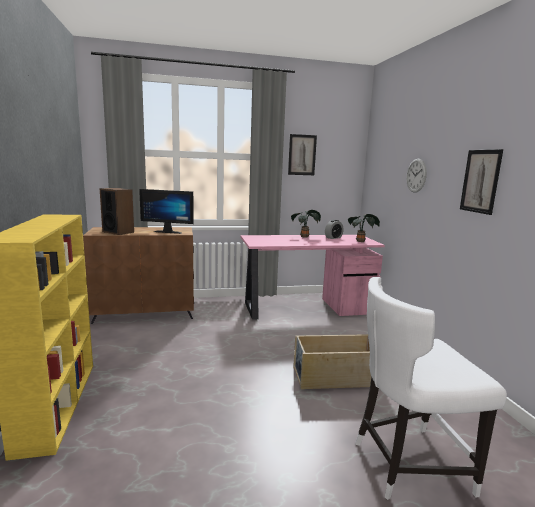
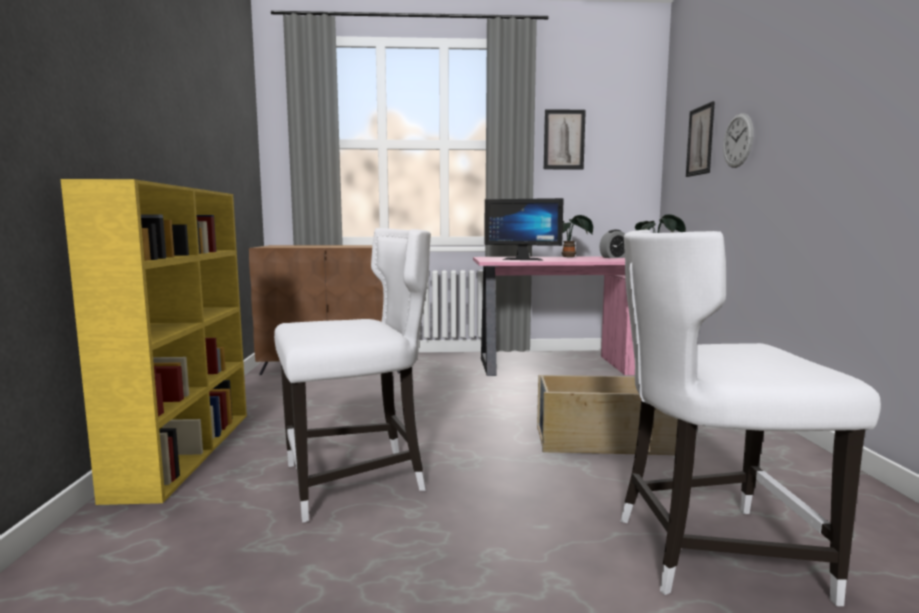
camera: 10 degrees right, 5 degrees down
(118, 232) = (299, 246): speaker -> none
(169, 231) = (367, 246): monitor -> monitor (523, 259)
(187, 422) = (357, 480): none -> white chair
(480, 181) = (839, 114): picture -> picture (700, 141)

